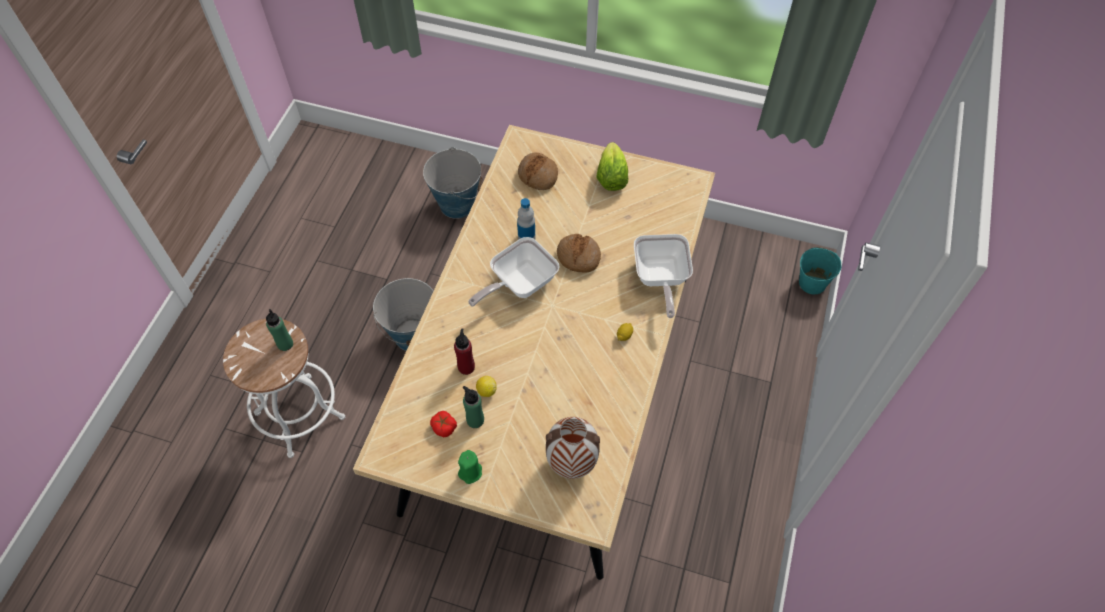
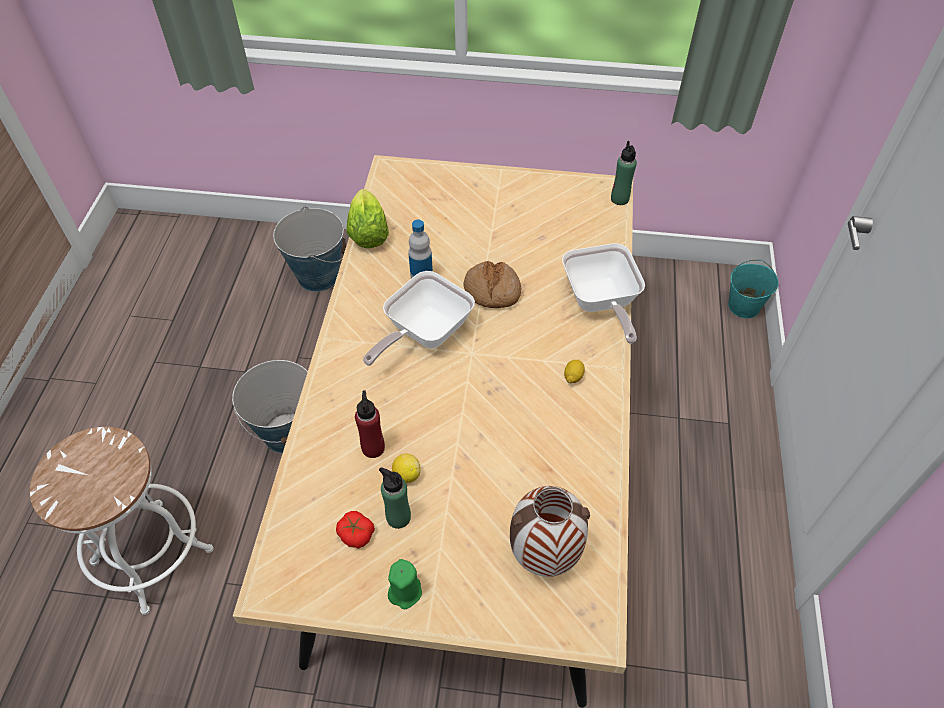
camera: 10 degrees left, 5 degrees down
(285, 344) = (117, 458): green bottle -> green bottle (619, 199)
(538, 175) = (421, 205): bread -> none
(611, 178) = (511, 197): lettuce -> lettuce (368, 234)

